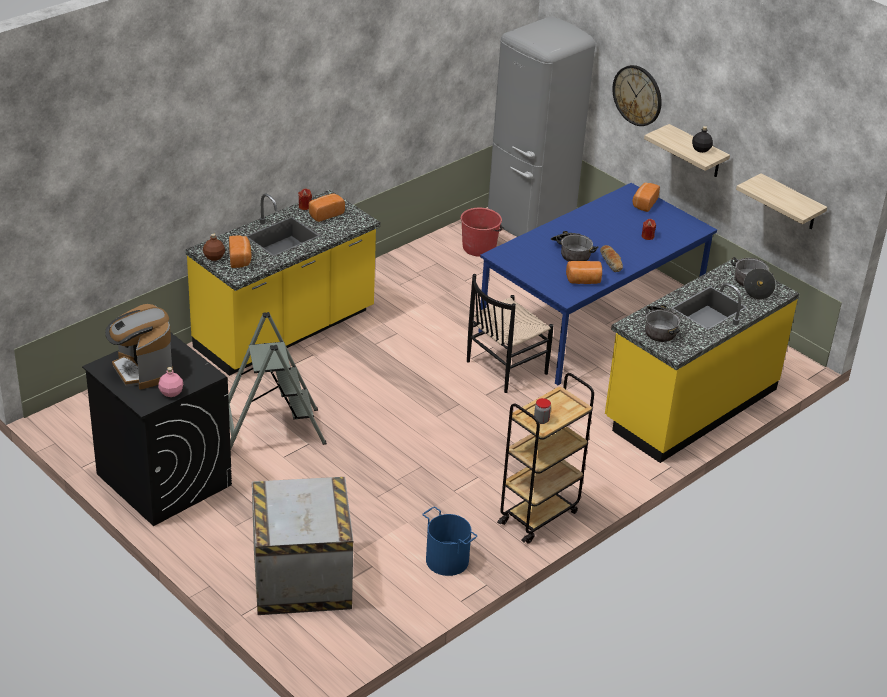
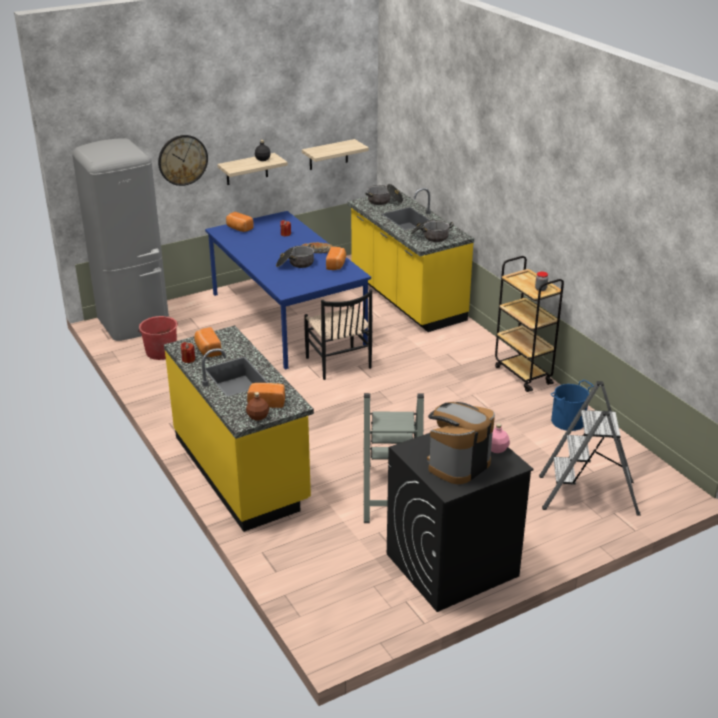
camera: 75 degrees left, 5 degrees down
(142, 370) = (457, 464): coffee machine -> coffee machine turned 150 degrees clockwise
(300, 578) = (590, 494): crate -> grey step ladder

